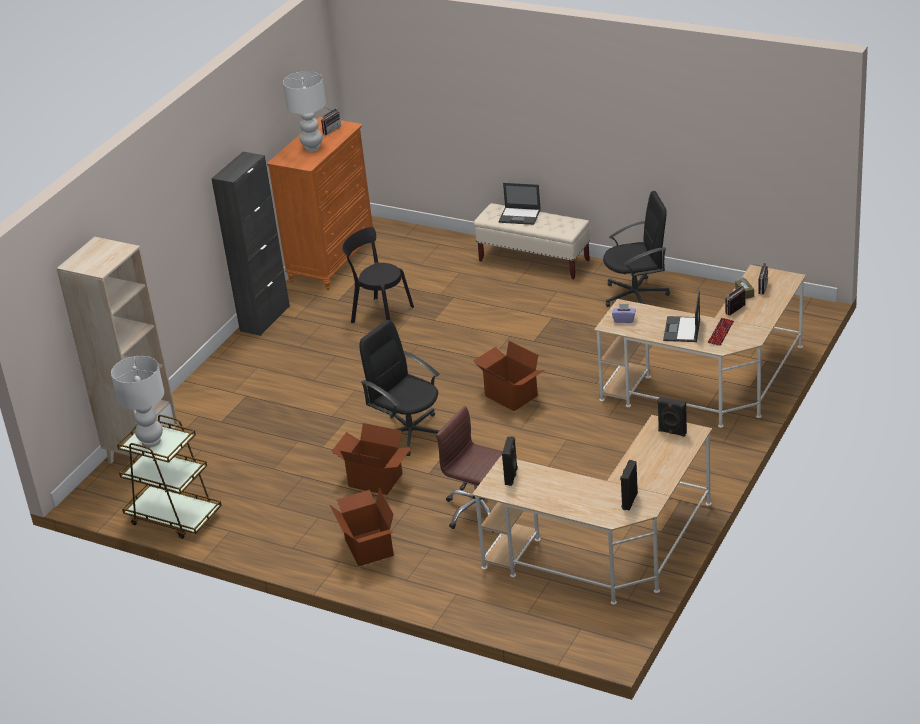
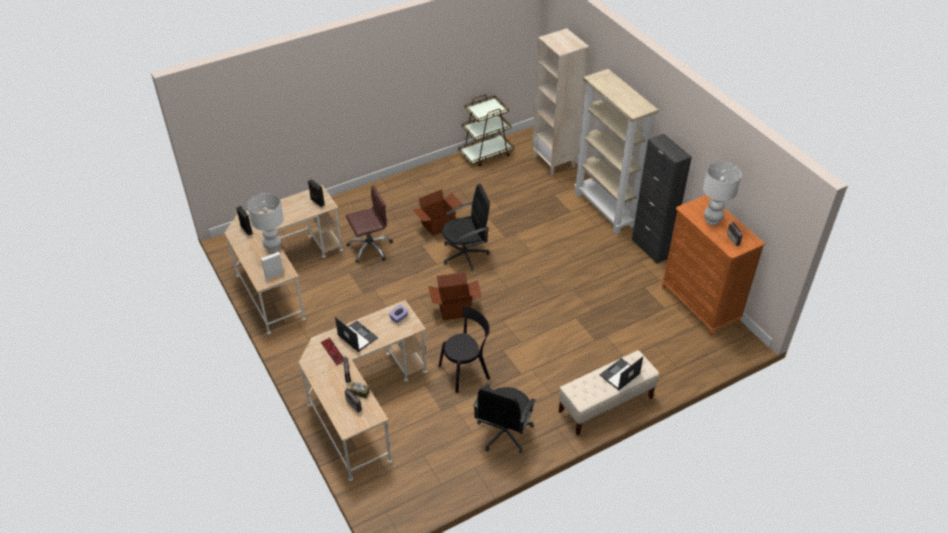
camera: 120 degrees right, 10 degrees up
(150, 441) = (488, 107): white table lamp -> white table lamp (273, 248)
(217, 373) = (605, 209): none -> beige bookcase
(368, 548) = (388, 201): cardboard box -> none
(379, 314) = (607, 297): black chair -> black chair (466, 371)
(672, 432) = (274, 274): black speaker -> white speaker

